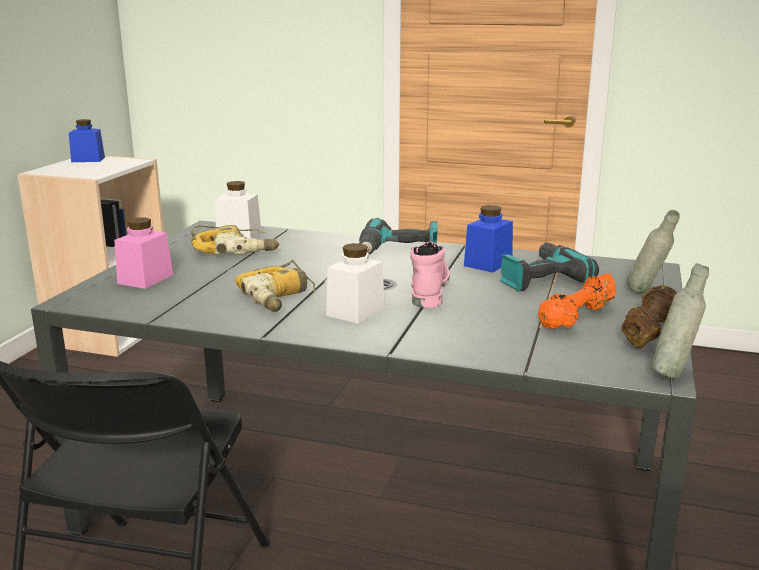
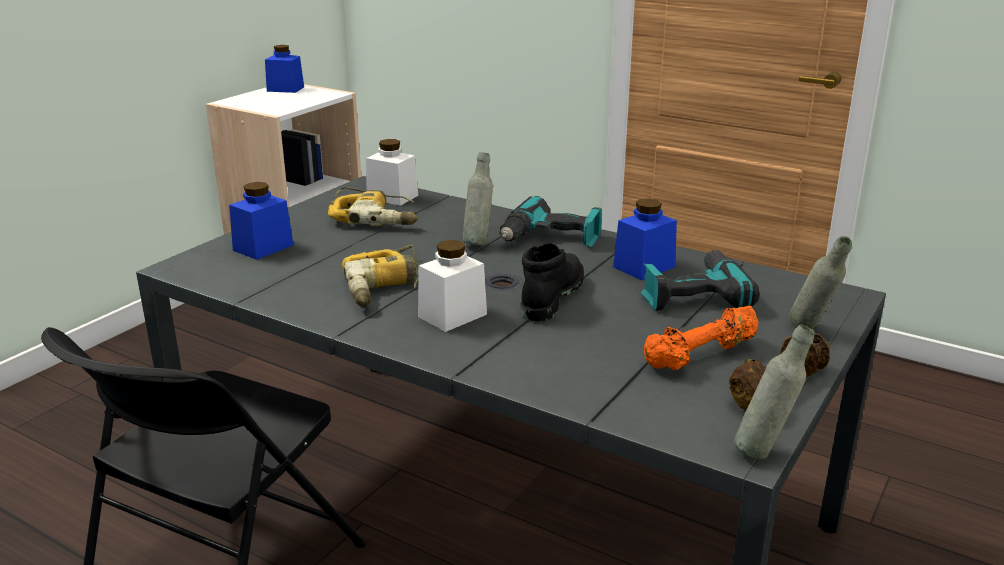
camera: 15 degrees right, 5 degrees up
(145, 279) = (263, 247): pink jar -> blue jar
(339, 259) = (478, 242): none -> grey bottle
(427, 290) = (550, 296): pink boot -> black boot

